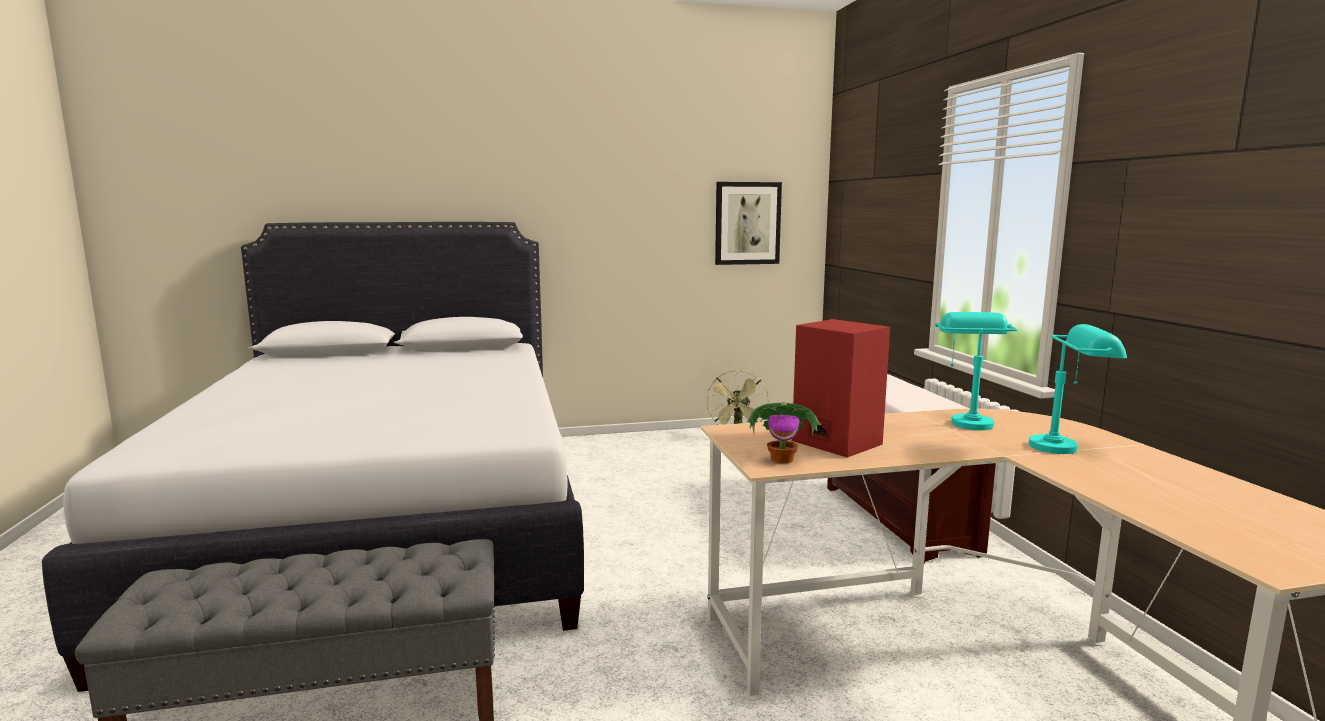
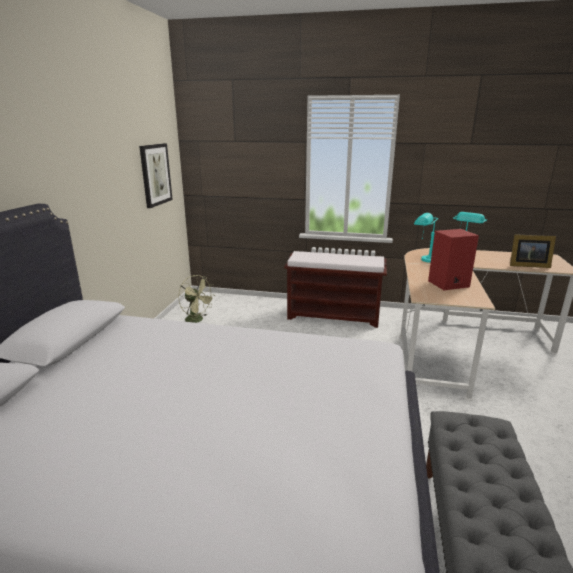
camera: 65 degrees left, 10 degrees up
(782, 459) = (471, 297): potted plant -> none
(1173, 510) = (527, 265): none -> picture frame

